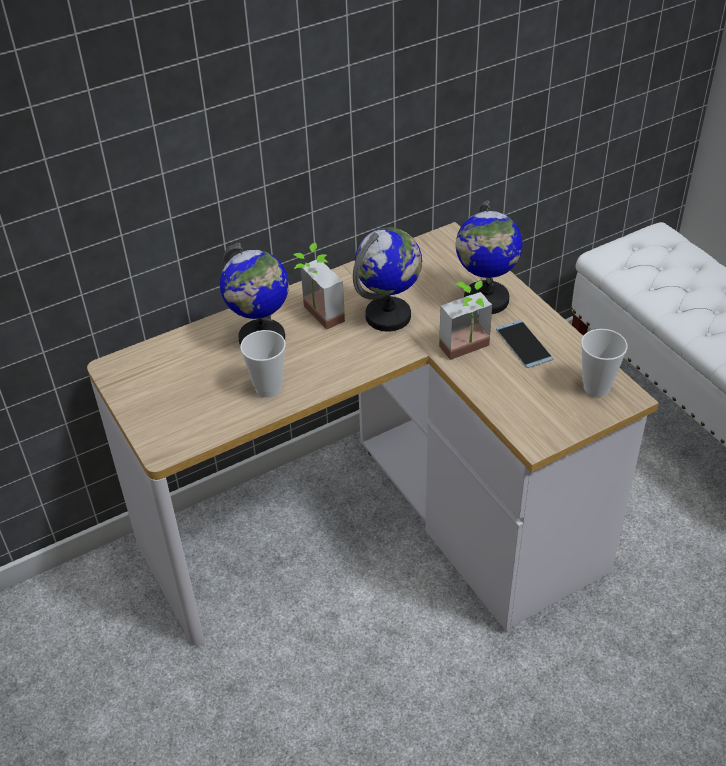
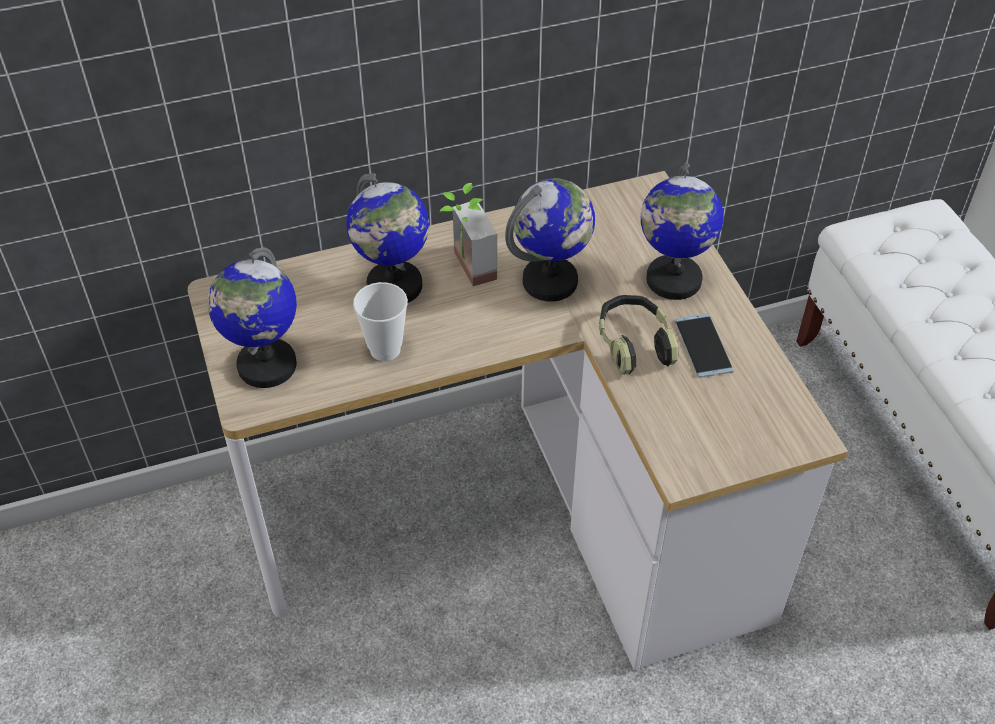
camera: 10 degrees right, 5 degrees up
(171, 416) = (266, 365): none -> globe
(469, 351) = (634, 344): potted plant -> headphones
(596, 387) = (776, 418): cup -> none

